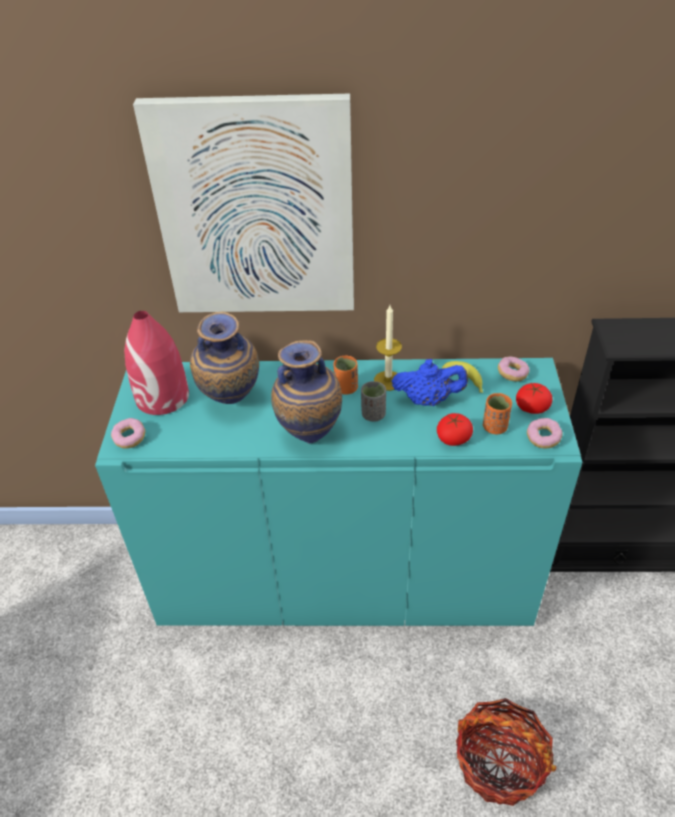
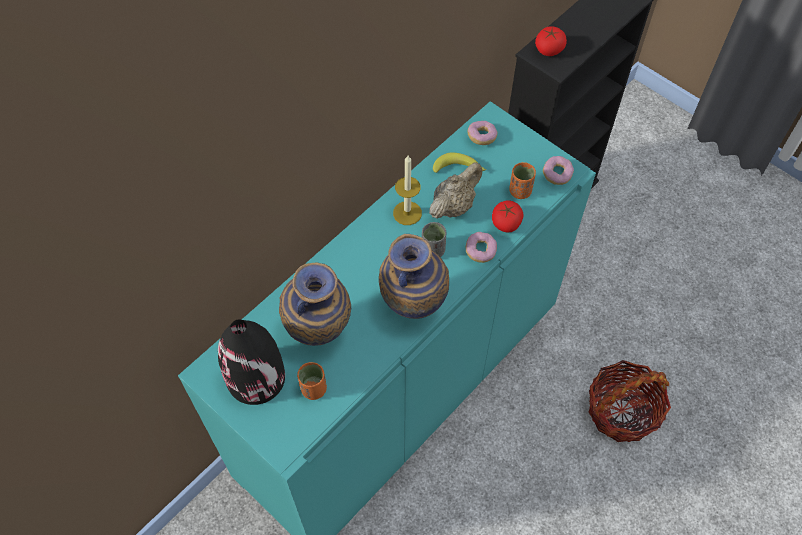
camera: 50 degrees left, 15 degrees up
(130, 438) = (282, 434): donut -> donut (480, 251)
(162, 397) = (256, 378): red vase -> black vase
(256, 210) = (268, 156): picture -> none
(346, 388) = (386, 245): orange cup -> orange cup (314, 389)
(428, 400) = (454, 206): blue teapot -> beige teapot
(532, 407) = (524, 155): tomato -> tomato (549, 49)

